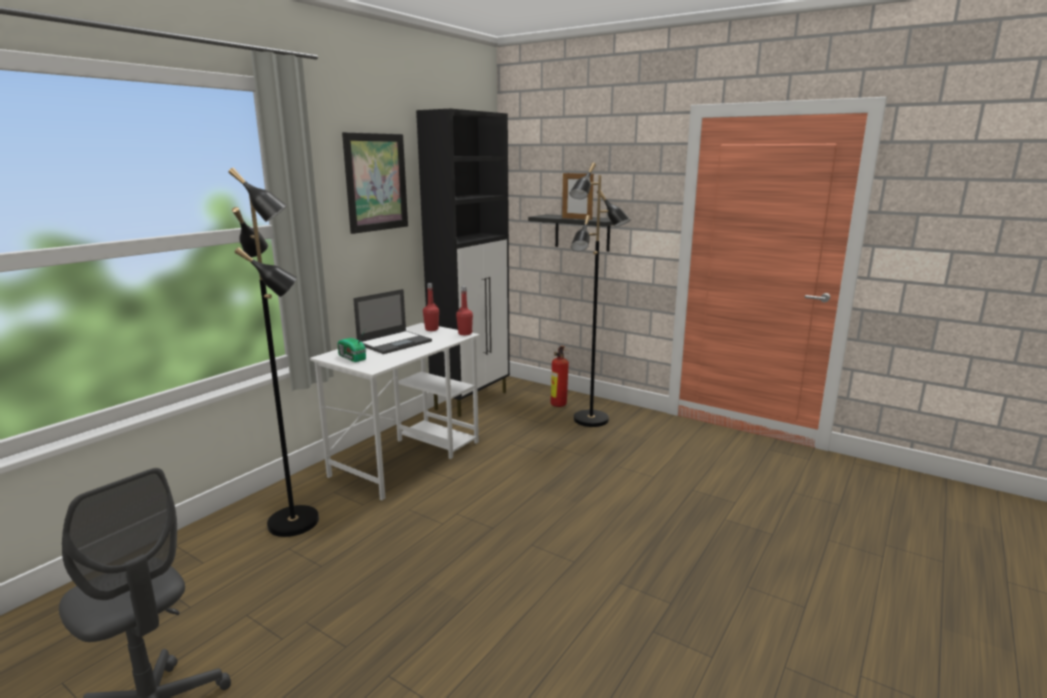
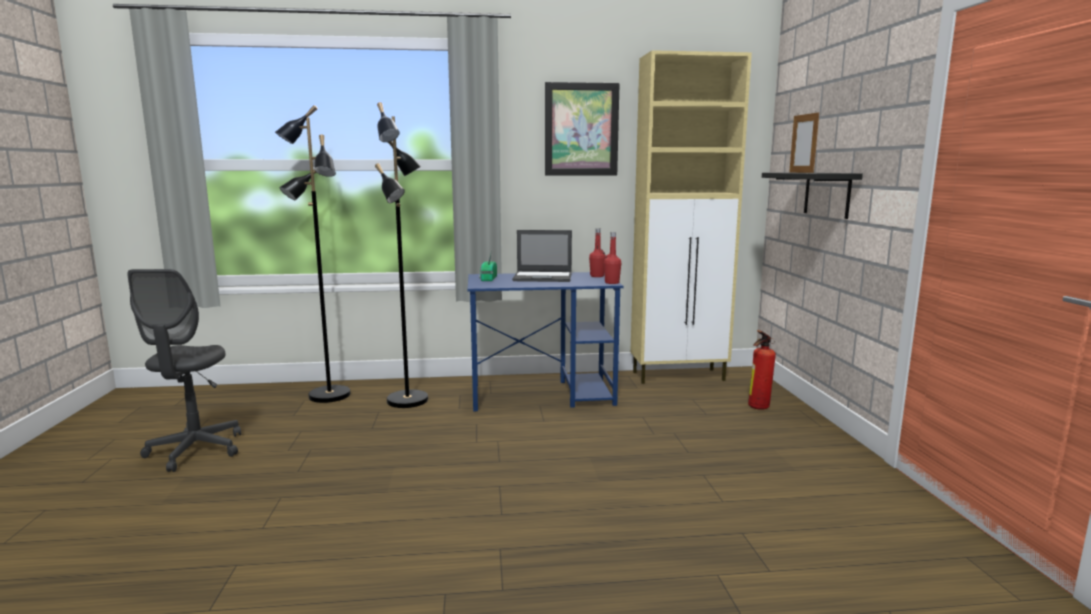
camera: 50 degrees right, 5 degrees down
(408, 458) = (543, 395): white desk -> blue desk
(472, 400) = (679, 376): black cabinet -> beige cabinet
(591, 420) = (765, 431): black floor lamp -> black floor lamp (328, 396)

